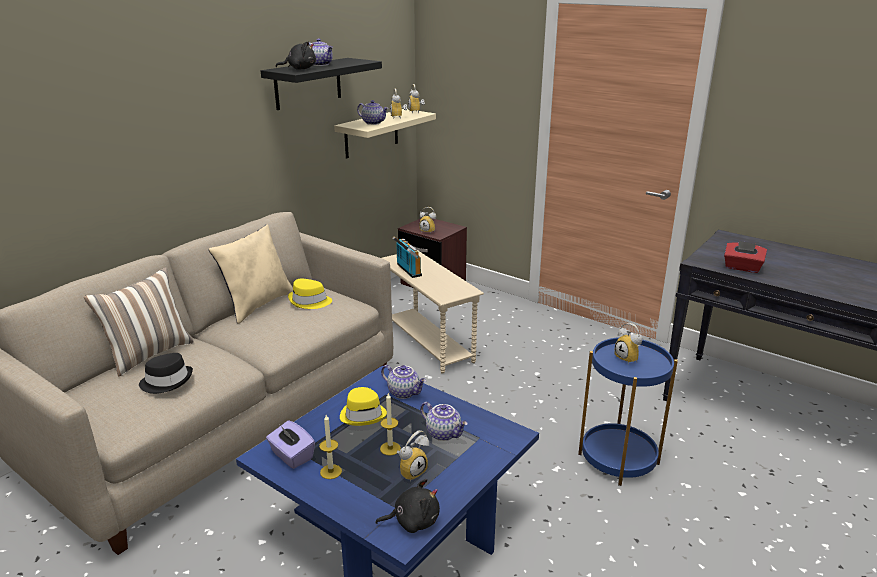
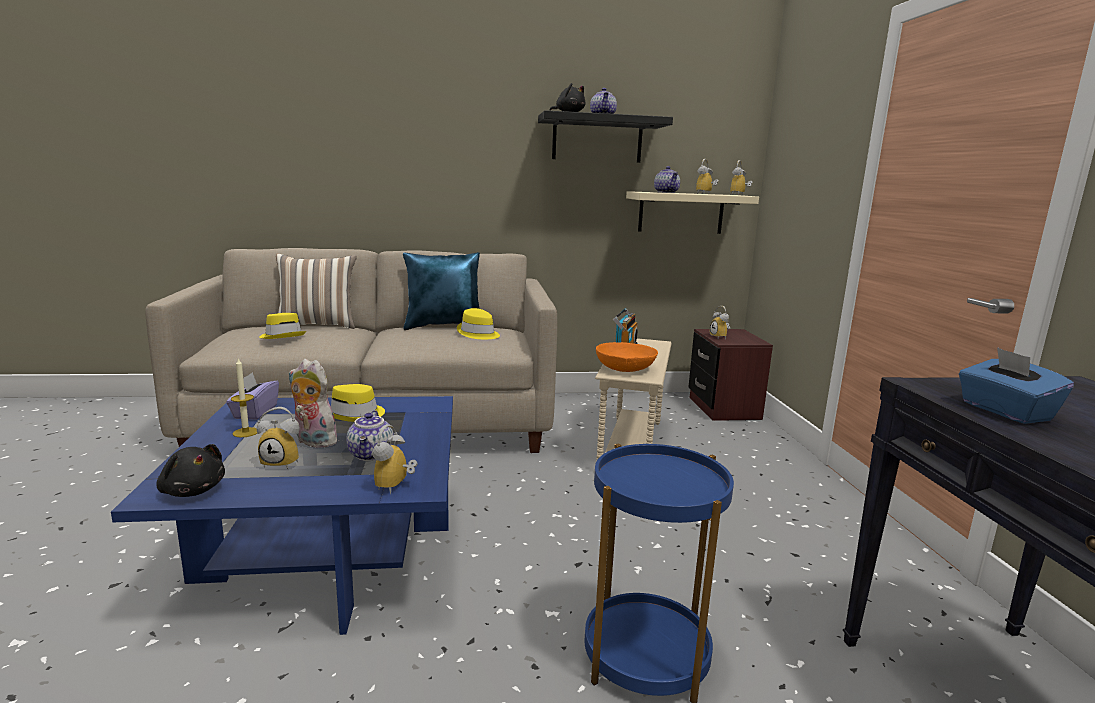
camera: 45 degrees right, 10 degrees down
(167, 381) = (282, 336): black hat -> yellow hat
(258, 305) = (444, 326): beige pillow -> blue pillow
(390, 448) = (313, 442): candle -> plush toy
(404, 392) = (420, 417): teapot -> none
(443, 289) = (625, 368): none -> orange bowl
(629, 358) = (665, 477): alarm clock -> alarm clock (396, 487)
(742, 268) = (1004, 411): red tissue box -> blue tissue box

